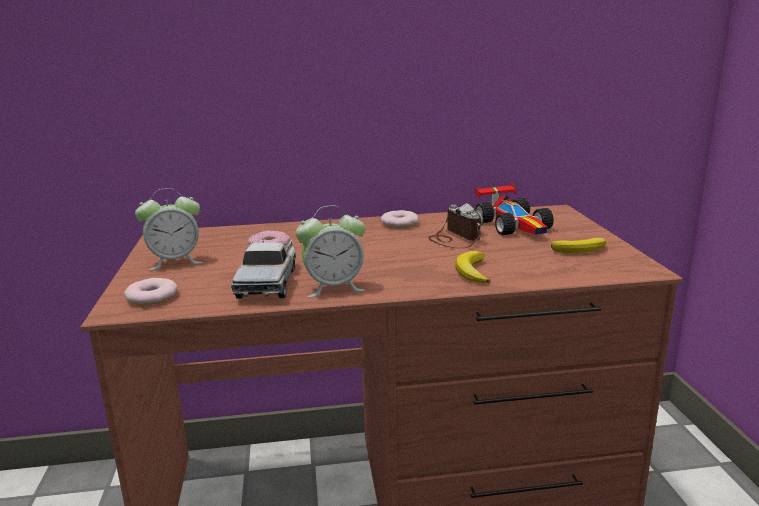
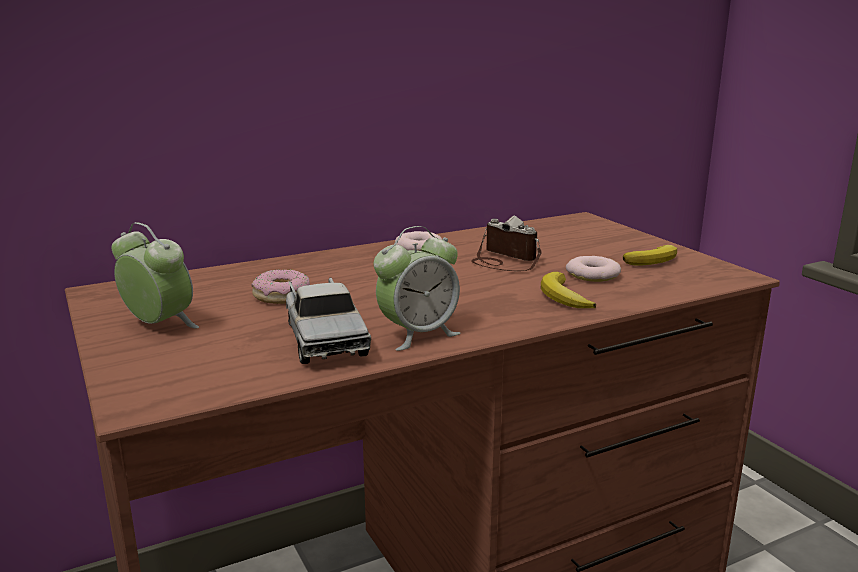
camera: 20 degrees left, 0 degrees up
(151, 297) = (172, 378): donut -> donut (592, 275)
(175, 261) = (159, 325): alarm clock -> alarm clock turned 105 degrees counterclockwise
(514, 225) = (555, 239): toy car -> none

